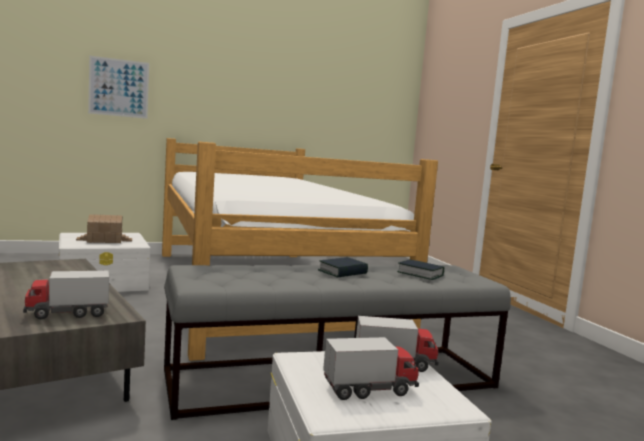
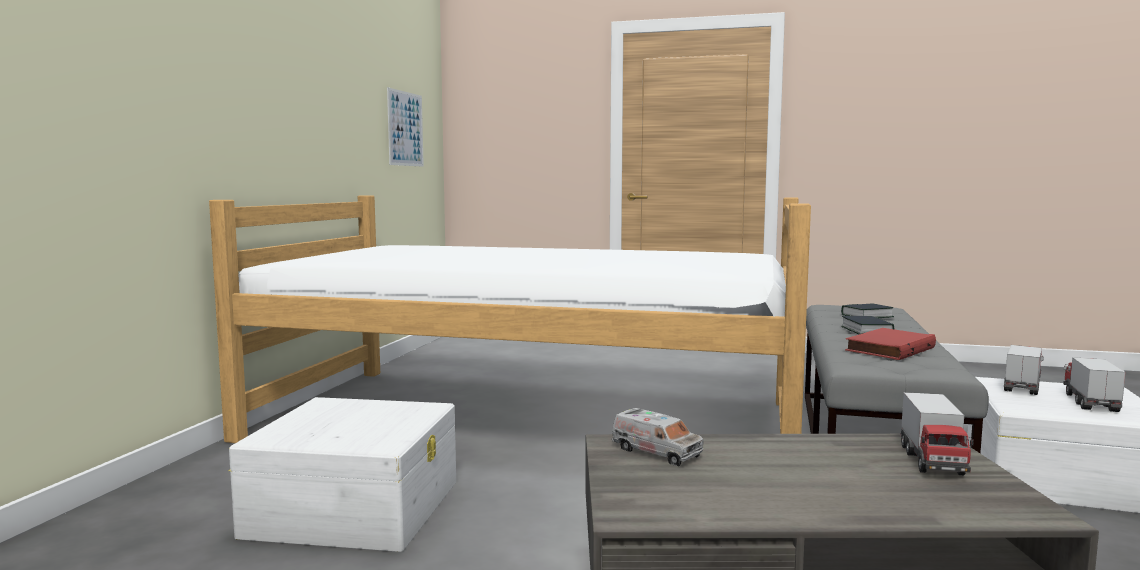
camera: 55 degrees left, 0 degrees up
(58, 268) = (656, 452): none -> toy truck
(105, 239) = (362, 421): toy house -> none
(119, 87) = (115, 94): picture -> picture (405, 129)
(272, 275) = (888, 349): none -> red book

